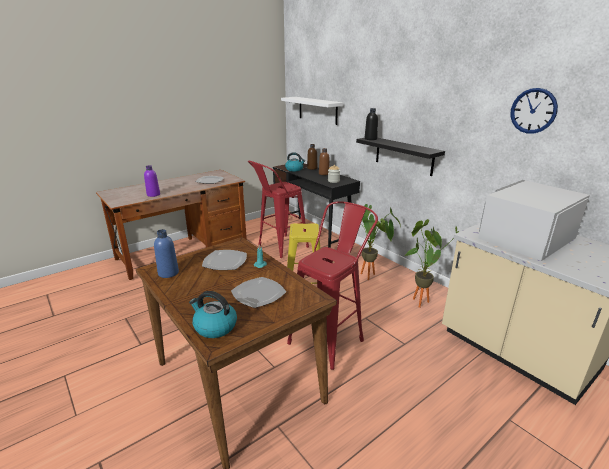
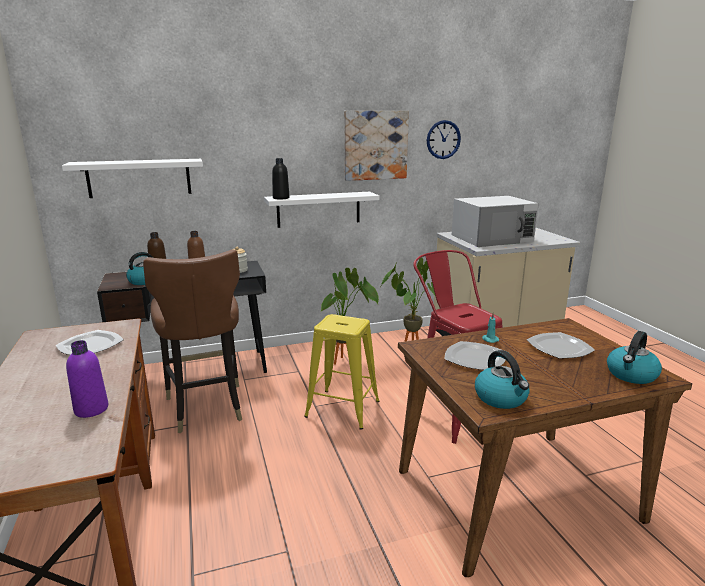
camera: 70 degrees left, 5 degrees down
(168, 273) = (501, 398): blue bottle -> kettle
(279, 248) = (206, 407): red stool -> brown chair
(404, 155) = (318, 209): black shelf -> white shelf
(456, 108) = (375, 145): none -> picture
(525, 238) = (492, 238): white microwave -> white microwave turned 90 degrees counterclockwise

